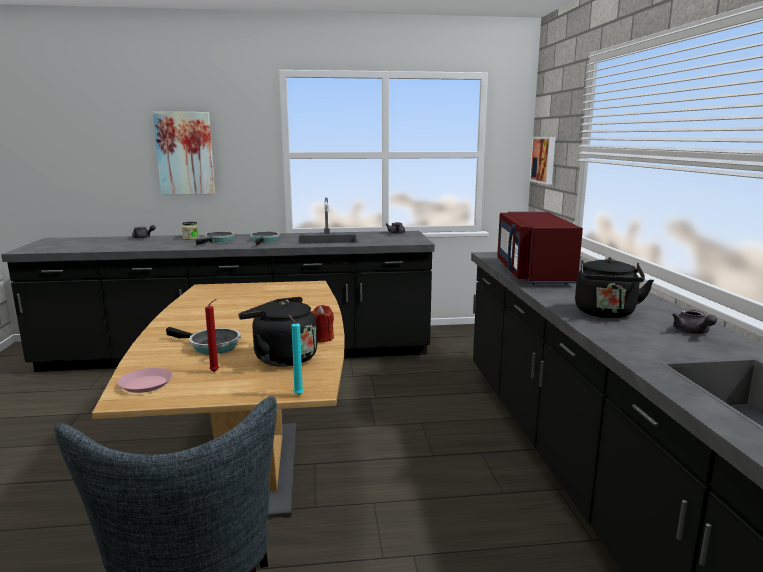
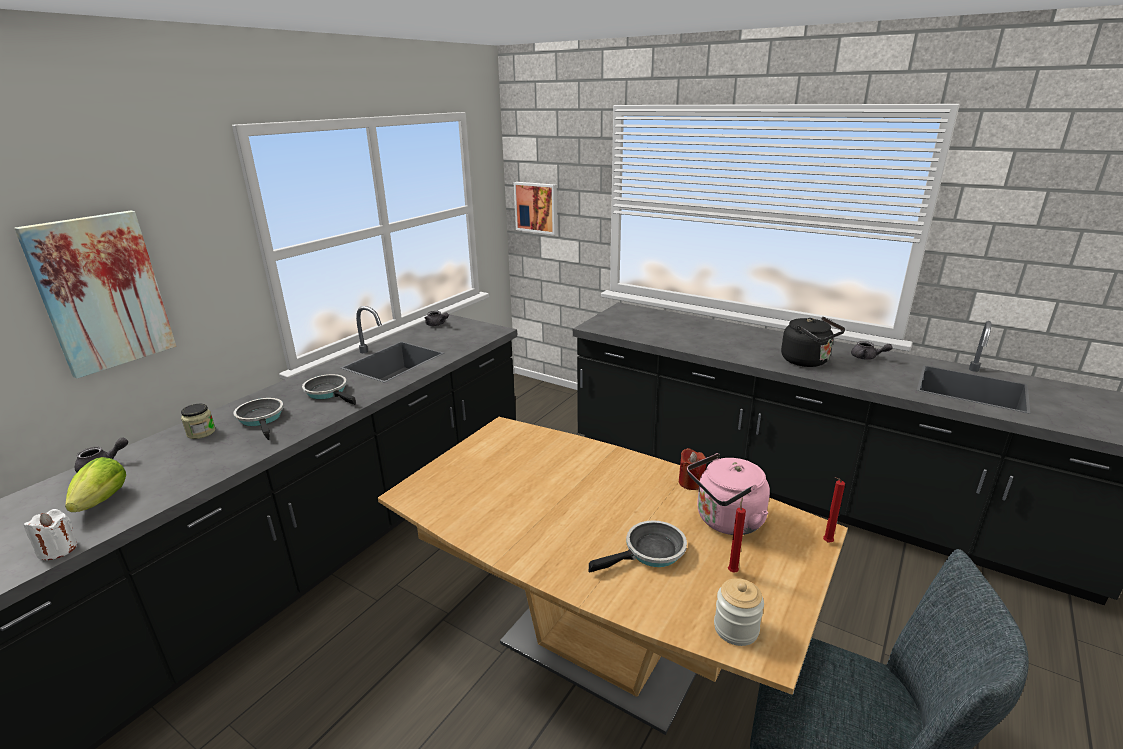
camera: 50 degrees left, 10 degrees up
(76, 250) = (58, 550): none -> white candle
(117, 244) = (102, 501): none -> lettuce
(145, 384) = (736, 629): pink plate -> jar
(281, 358) = (726, 521): black kettle -> pink kettle
(297, 394) = (826, 542): turquoise candle -> red candle
(532, 273) = (676, 338): red microwave -> none

